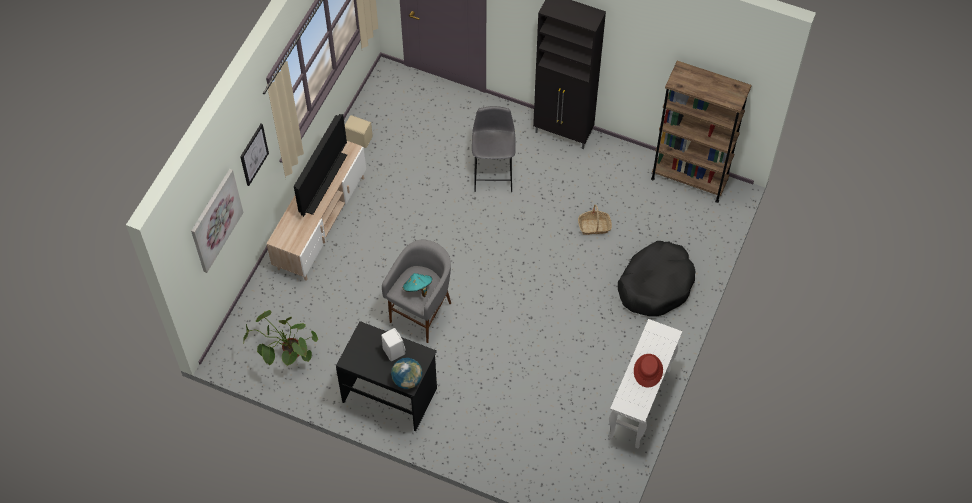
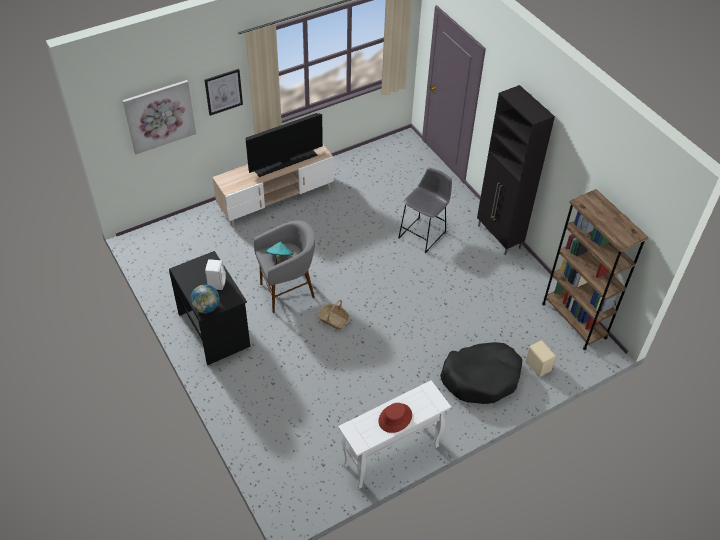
camera: 35 degrees right, 10 degrees down
(285, 356) = (172, 264): potted plant -> none
(359, 138) = (350, 165): beige speaker -> beige speaker (538, 365)
(594, 226) = (467, 310): basket -> basket (333, 320)

